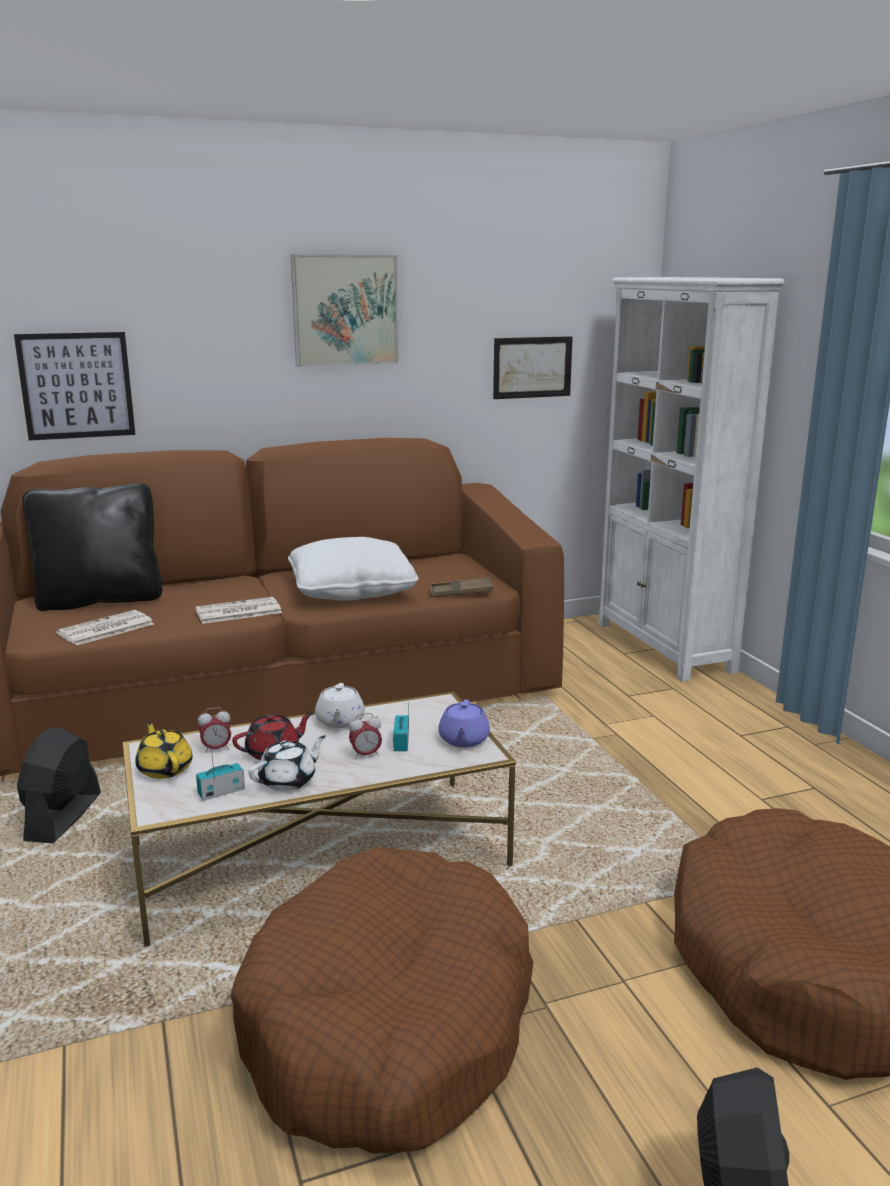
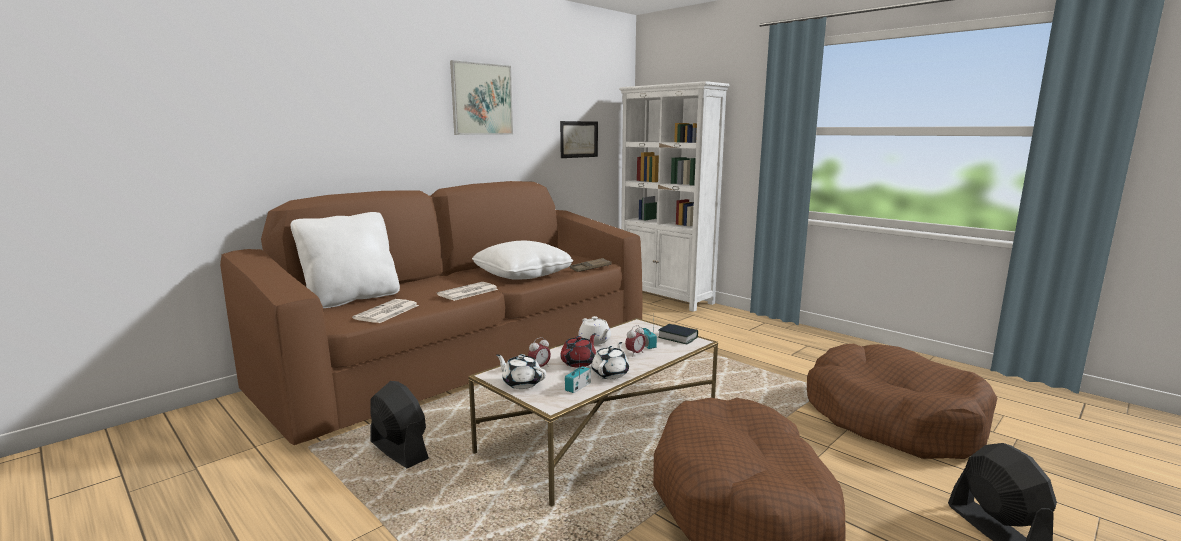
camera: 25 degrees left, 5 degrees down
(63, 818) = (399, 451): black fan -> black fan turned 150 degrees clockwise
(76, 385) = (311, 144): picture -> none
(100, 600) = (352, 299): black pillow -> white pillow
(165, 768) = (521, 383): yellow teapot -> white teapot
(463, 740) = (677, 337): purple teapot -> book

